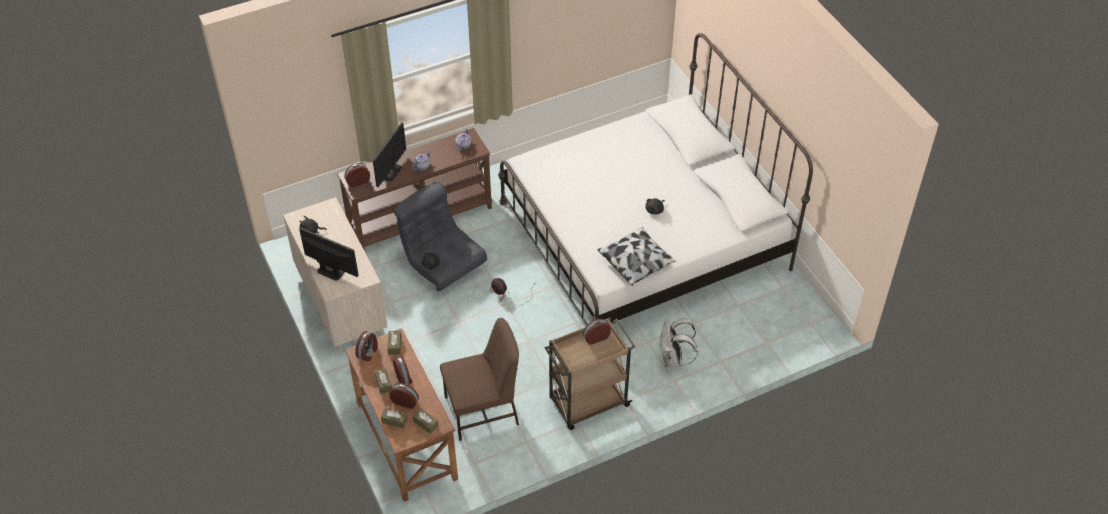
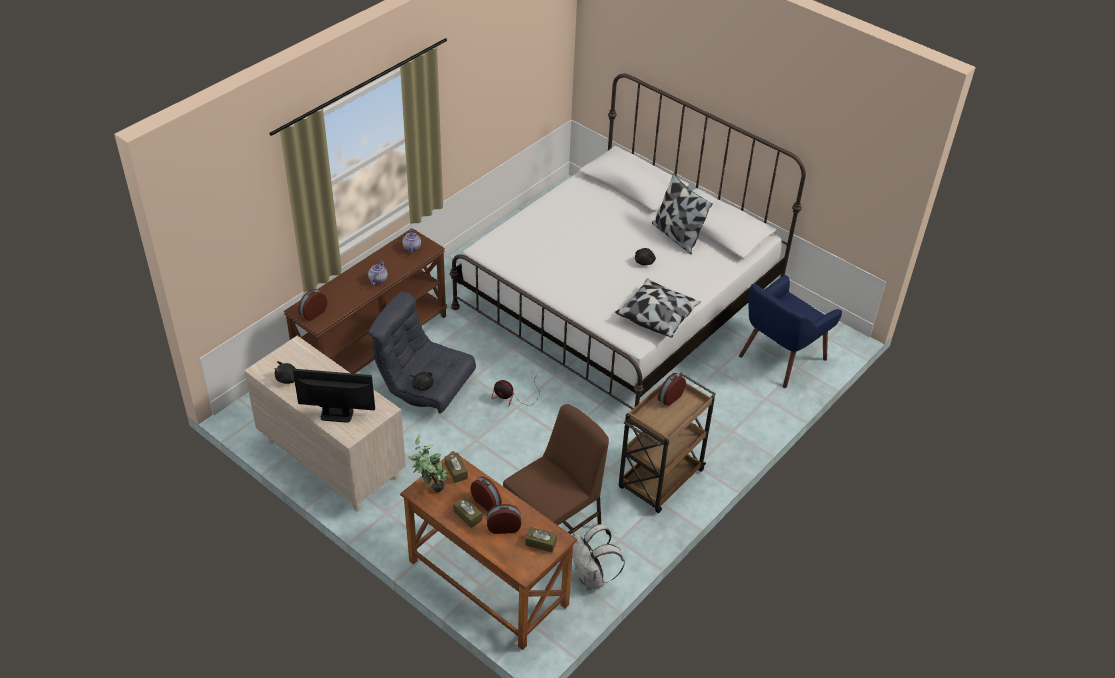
camera: 25 degrees left, 5 degrees down
(368, 353) = (430, 488): alarm clock -> potted plant
(390, 171) = (345, 294): monitor -> none
(394, 420) = (503, 551): brown tissue box -> none
(673, 359) = (719, 410): white backpack -> white backpack (591, 578)
(697, 194) = (677, 236): none -> pillow
(756, 328) = (781, 357): none -> blue armchair

